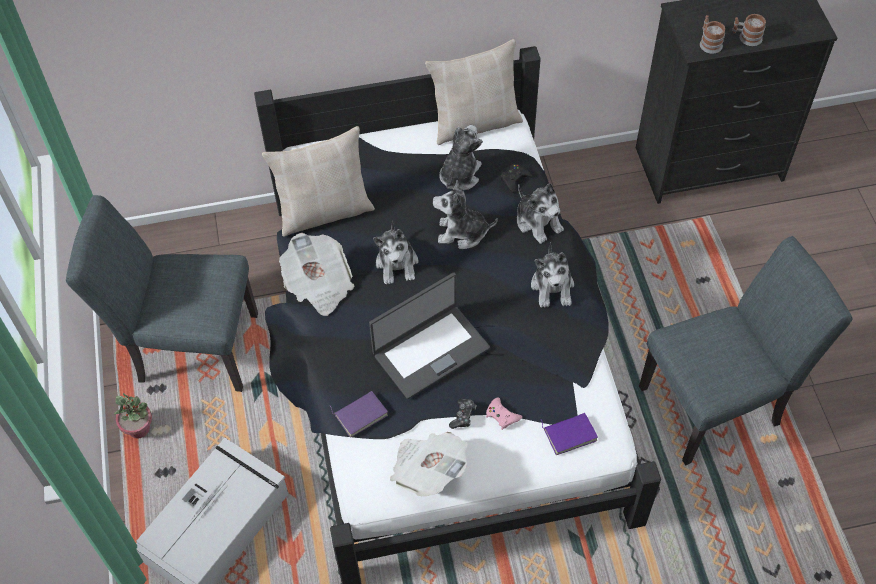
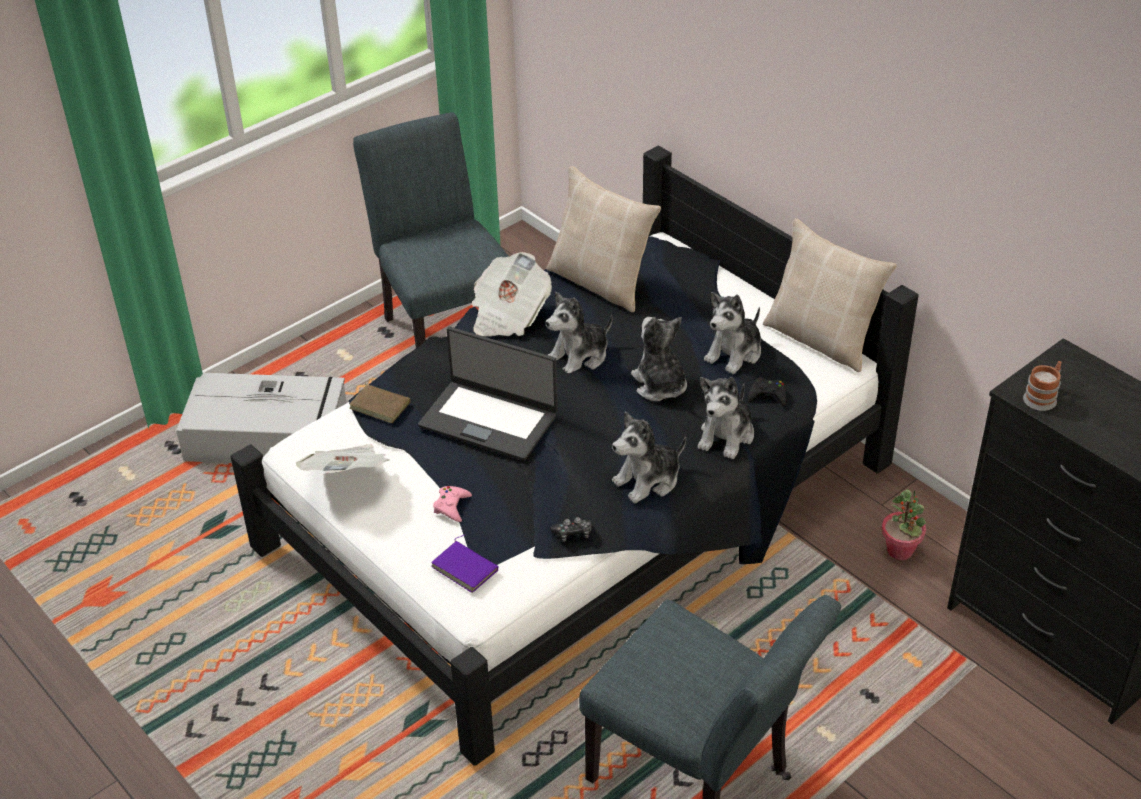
camera: 60 degrees right, 15 degrees down
(139, 429) = (337, 342): potted plant -> potted plant (900, 551)
(360, 414) = (381, 405): purple book -> brown book
(459, 175) = (734, 353): plush toy -> plush toy turned 135 degrees clockwise
(463, 416) = (430, 477): game controller -> game controller (573, 534)
(746, 37) = (1088, 426): mug -> none

